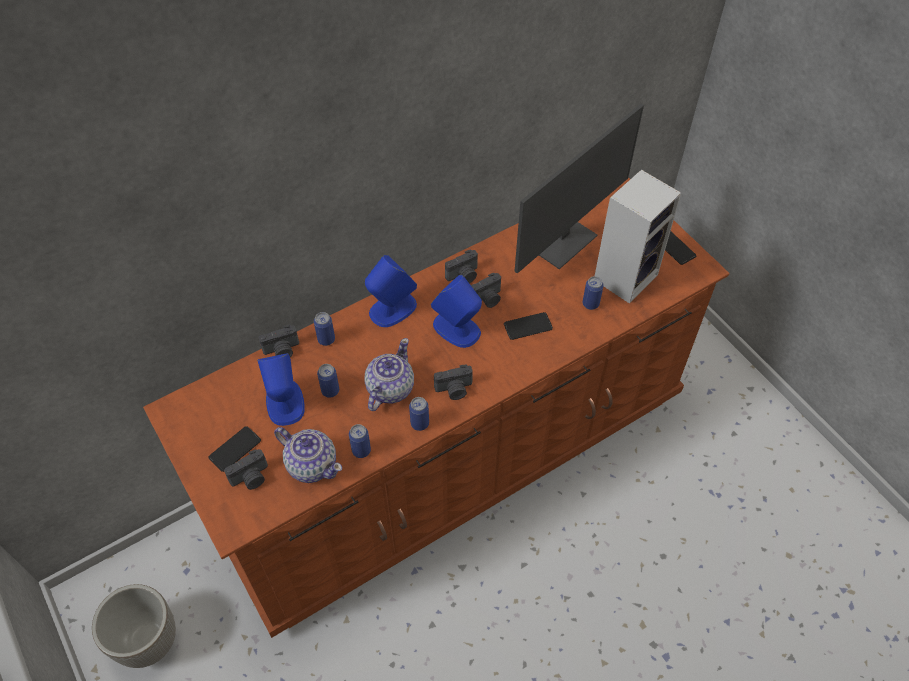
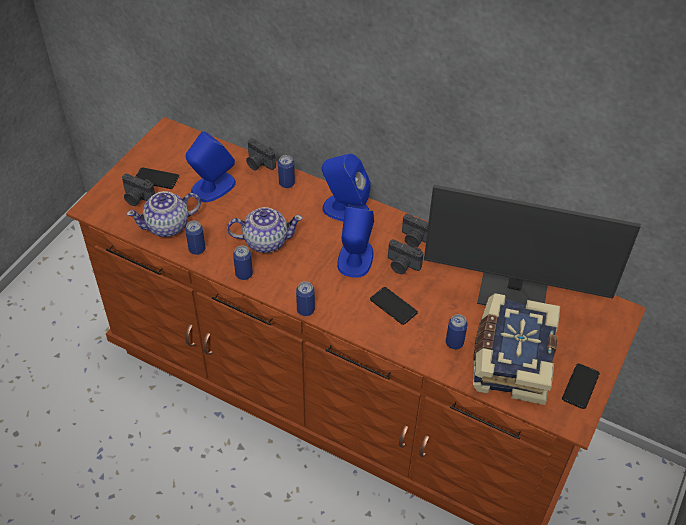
camera: 60 degrees right, 5 degrees down
(147, 641) = (77, 275): planter -> none
(312, 464) = (168, 226): teapot -> teapot turned 60 degrees clockwise
(330, 391) = (240, 207): can -> can (305, 310)
(454, 390) = (291, 283): camera -> none
(626, 275) = (511, 358): speaker -> book

